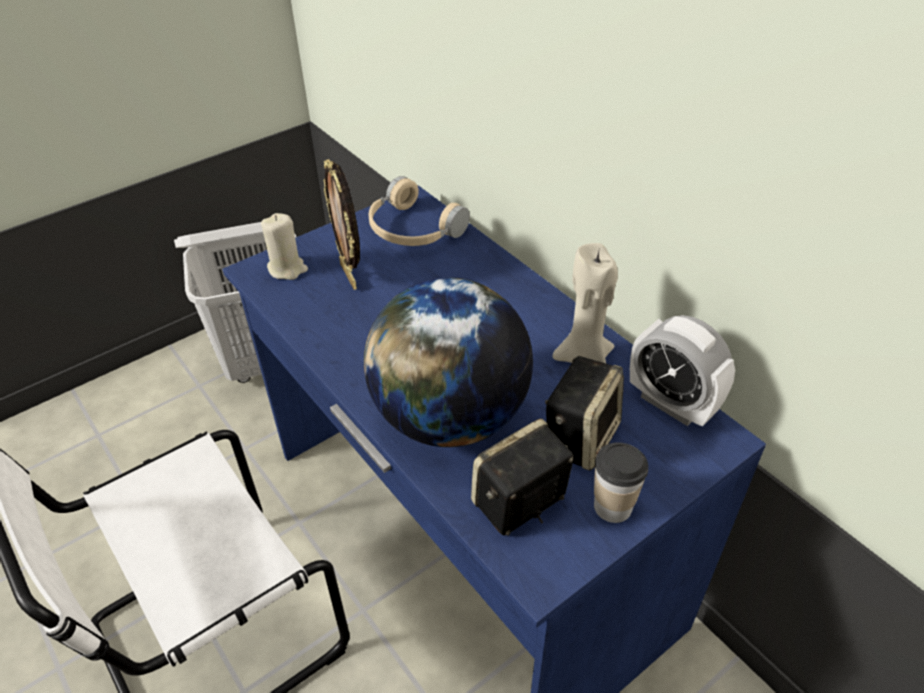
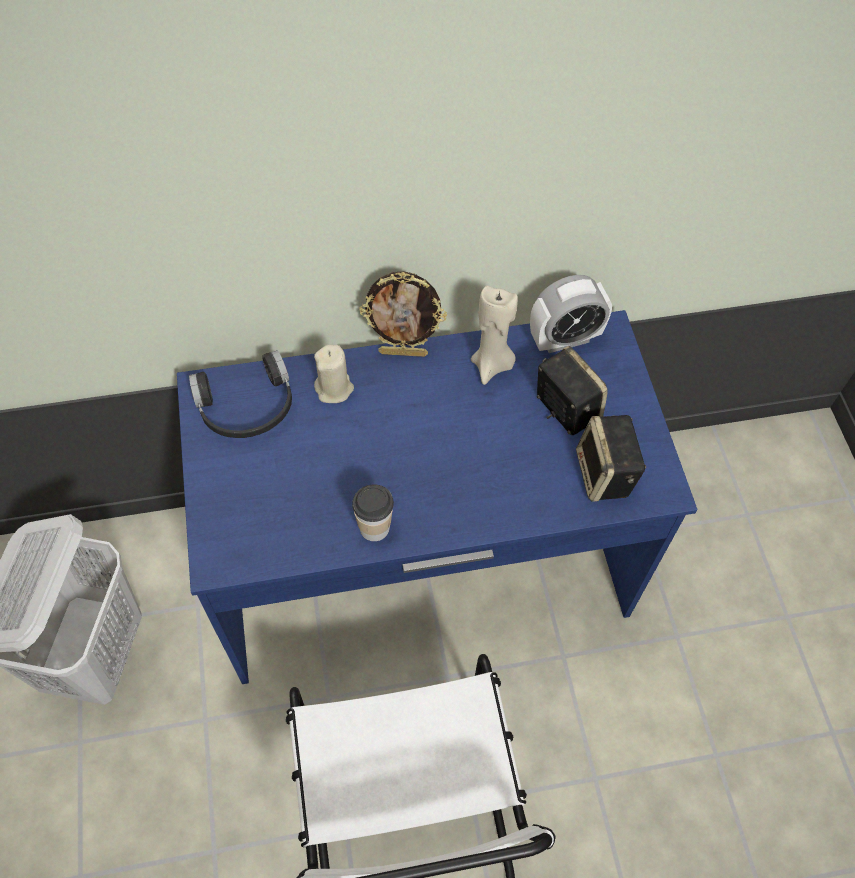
camera: 65 degrees left, 15 degrees up
(287, 269) = (234, 533): beige candle -> beige candle (334, 388)
(350, 276) = (281, 484): picture frame -> picture frame (403, 352)
(412, 230) = (247, 408): beige headphones -> black headphones
(450, 417) = (502, 481): globe -> none
(612, 507) = (633, 422): cup -> cup (374, 527)

